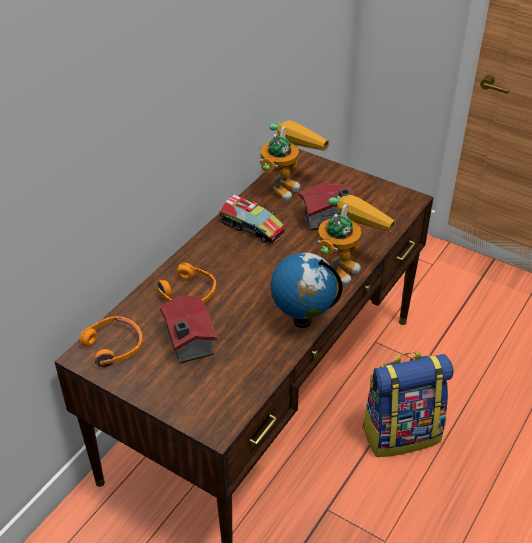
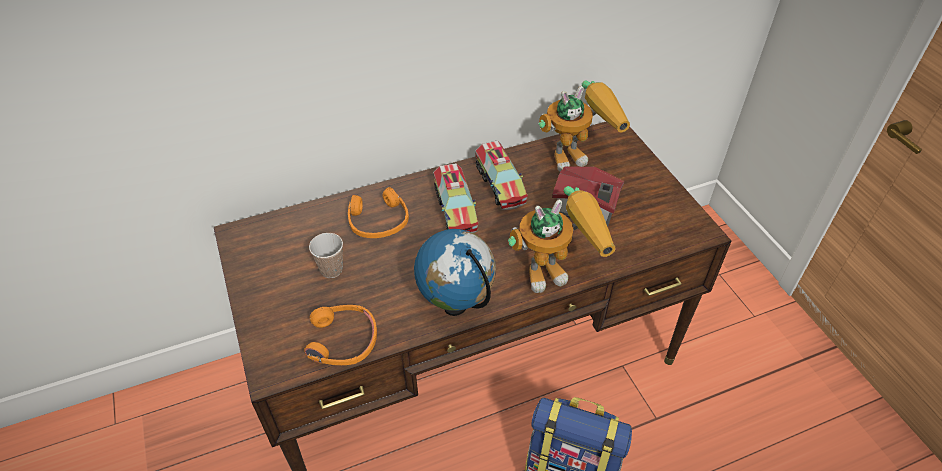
camera: 35 degrees right, 5 degrees up
(114, 346) = (269, 238): orange headphones -> orange headphones (343, 341)
(188, 342) = (331, 270): toy house -> cup
(236, 258) = (455, 208): none -> toy truck

